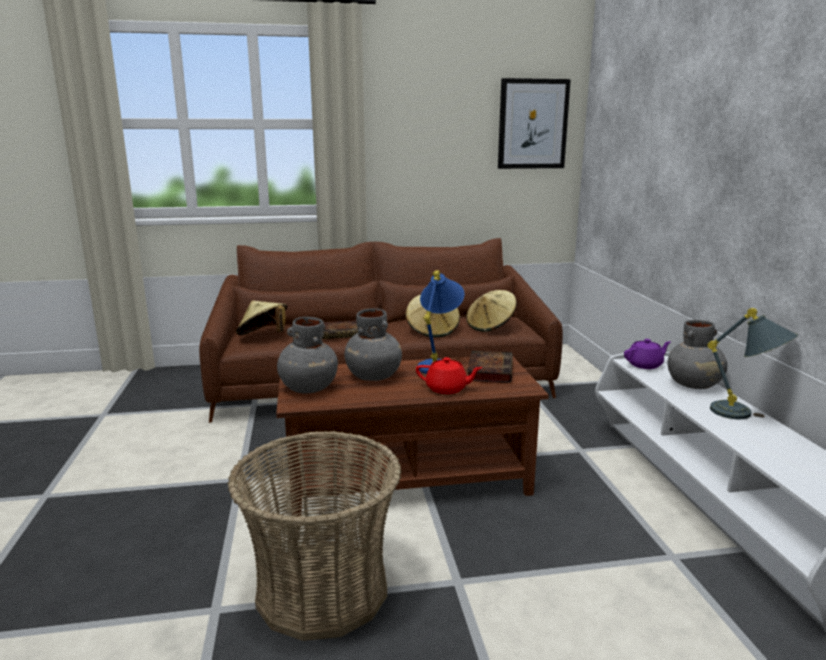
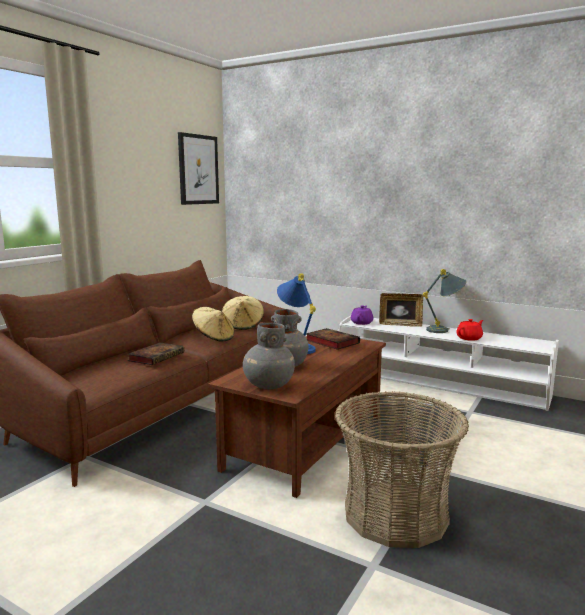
camera: 50 degrees left, 5 degrees down
(263, 336) = (94, 378): beige hat -> none
(447, 389) = (340, 356): red teapot -> red teapot (469, 338)
(694, 385) = (400, 324): grey vase -> picture frame

